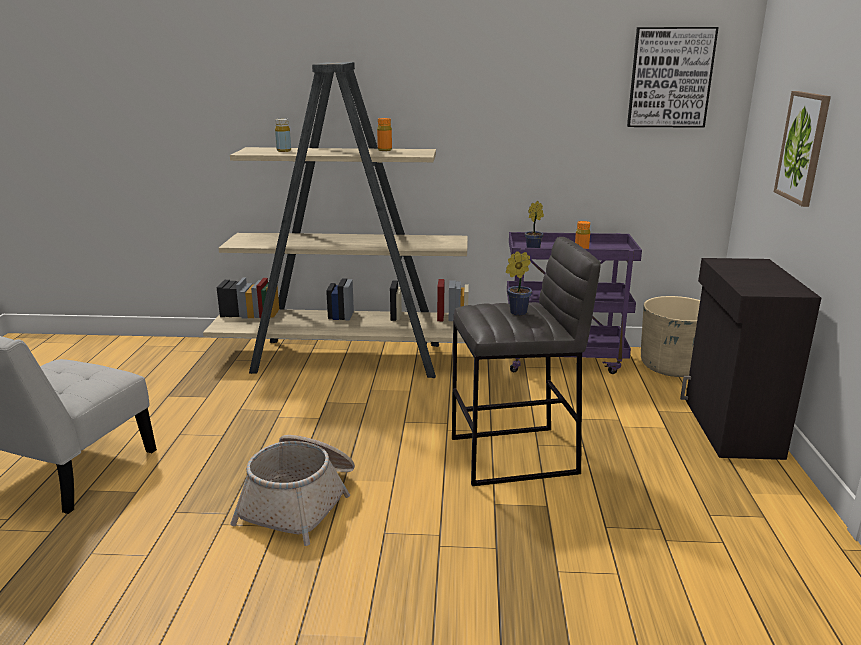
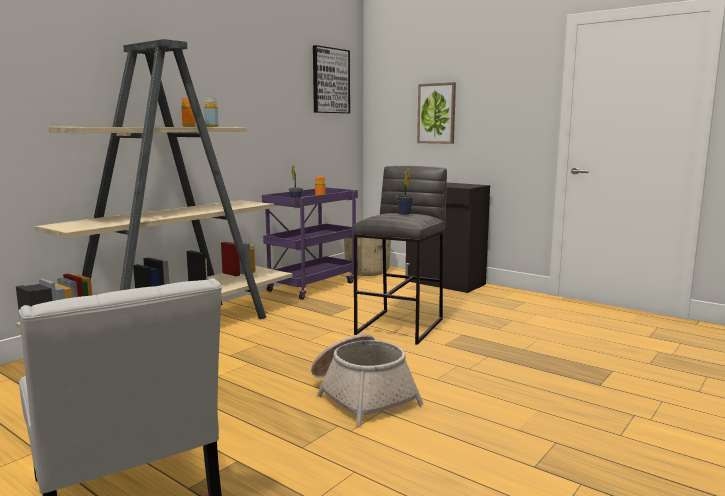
camera: 55 degrees left, 10 degrees down
(284, 151) = (108, 126): yellow bottle -> yellow bottle (211, 126)

